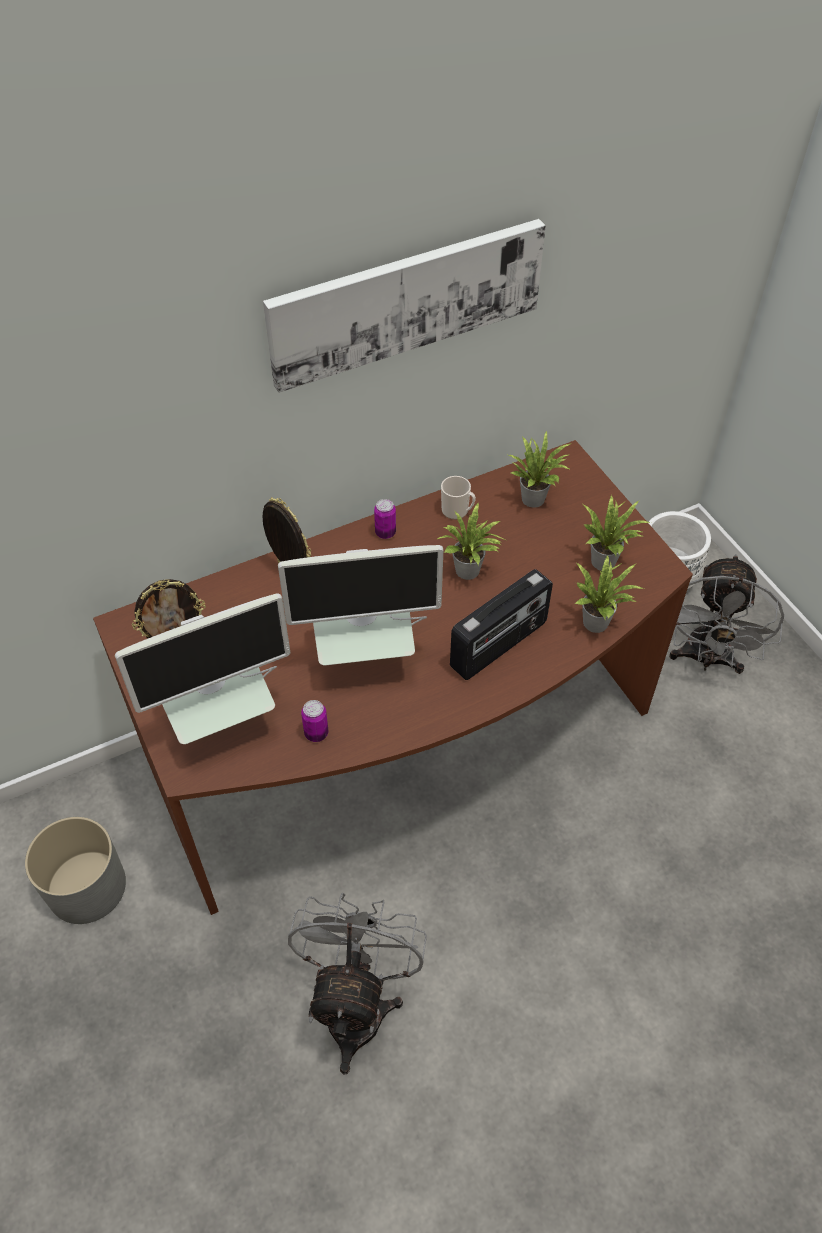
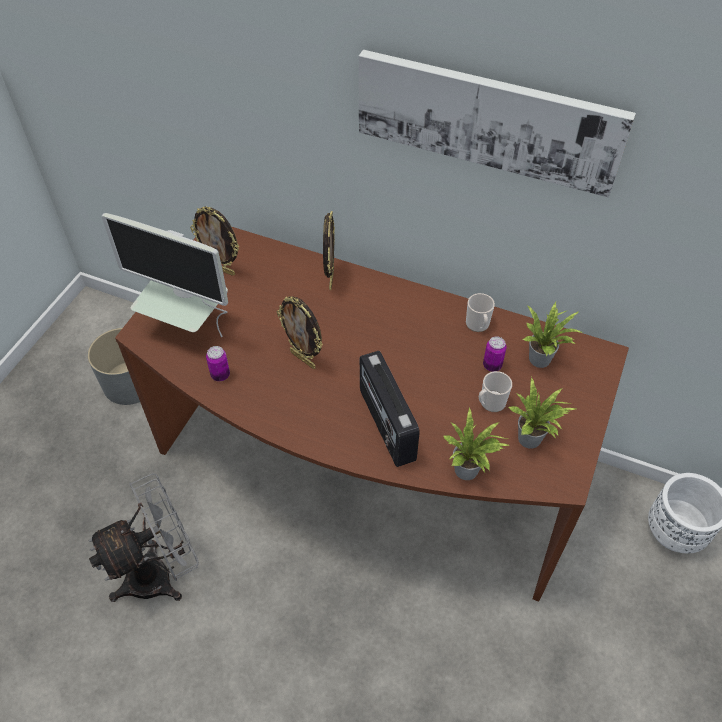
camera: 50 degrees right, 0 degrees up
(366, 656) = (303, 359): monitor -> picture frame
(385, 533) = (415, 301): can -> can (492, 365)
(469, 572) = (431, 367): potted plant -> none
(499, 645) = (385, 425): radio -> radio turned 60 degrees clockwise
(545, 561) = (490, 403): none -> mug
(706, 659) = (631, 612): grey fan -> none

